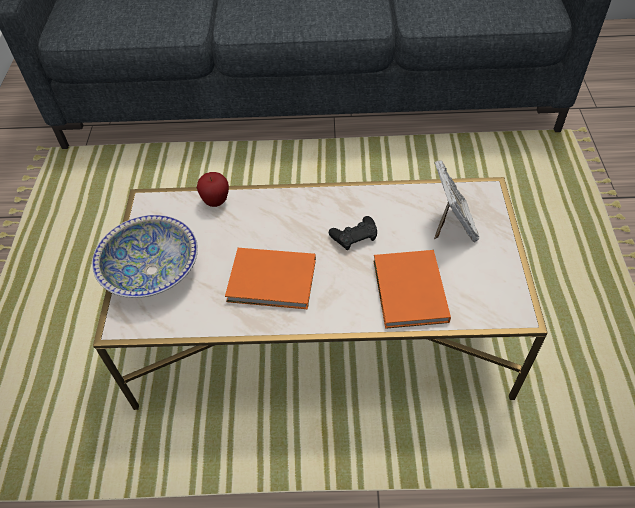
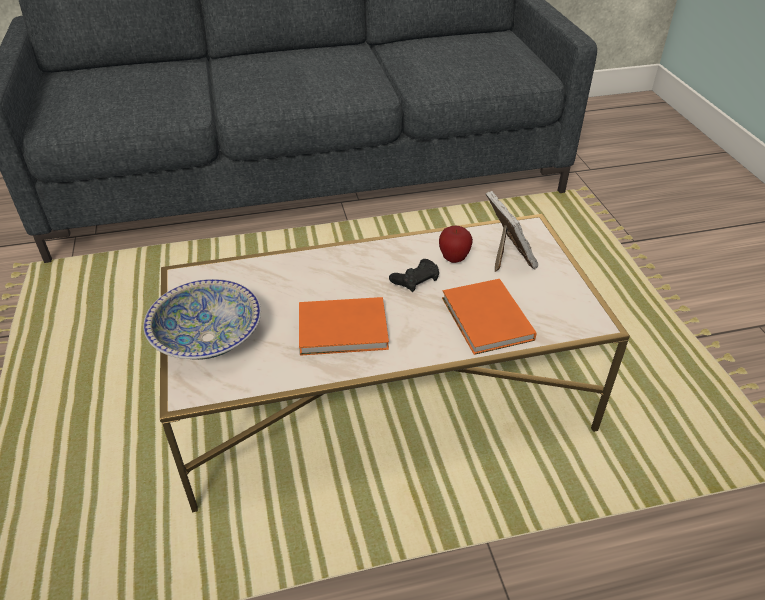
camera: 15 degrees left, 10 degrees down
(216, 201) = (260, 267): apple -> apple (454, 258)

